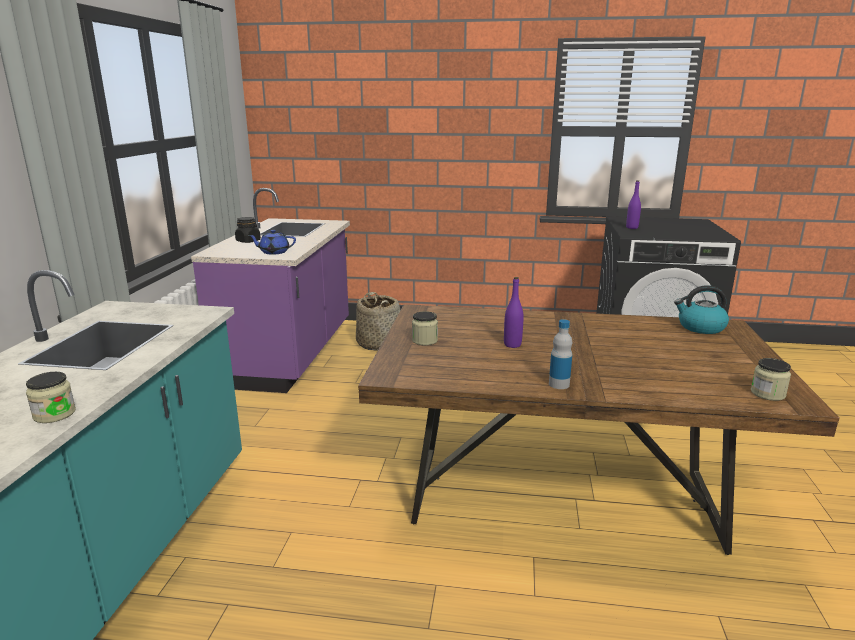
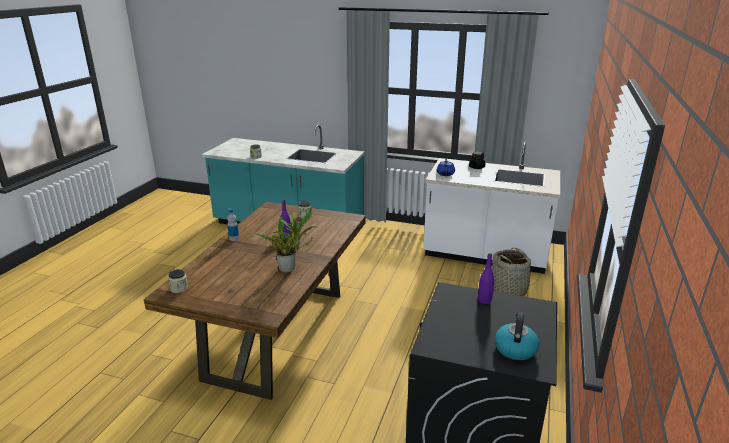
camera: 100 degrees right, 5 degrees up
(290, 354) = (485, 255): purple counter -> white counter
(615, 329) = (289, 269): none -> potted plant
(700, 327) = (274, 302): kettle -> kettle (515, 348)

